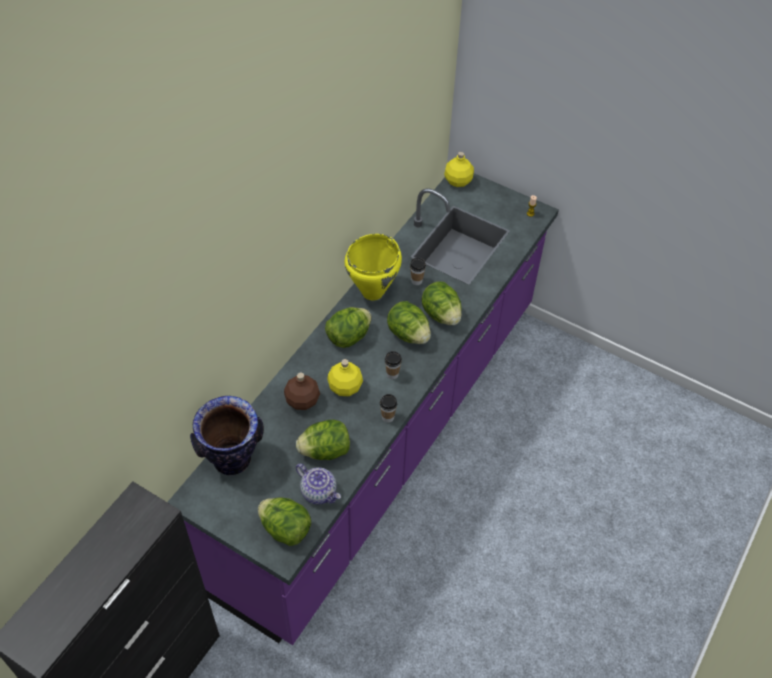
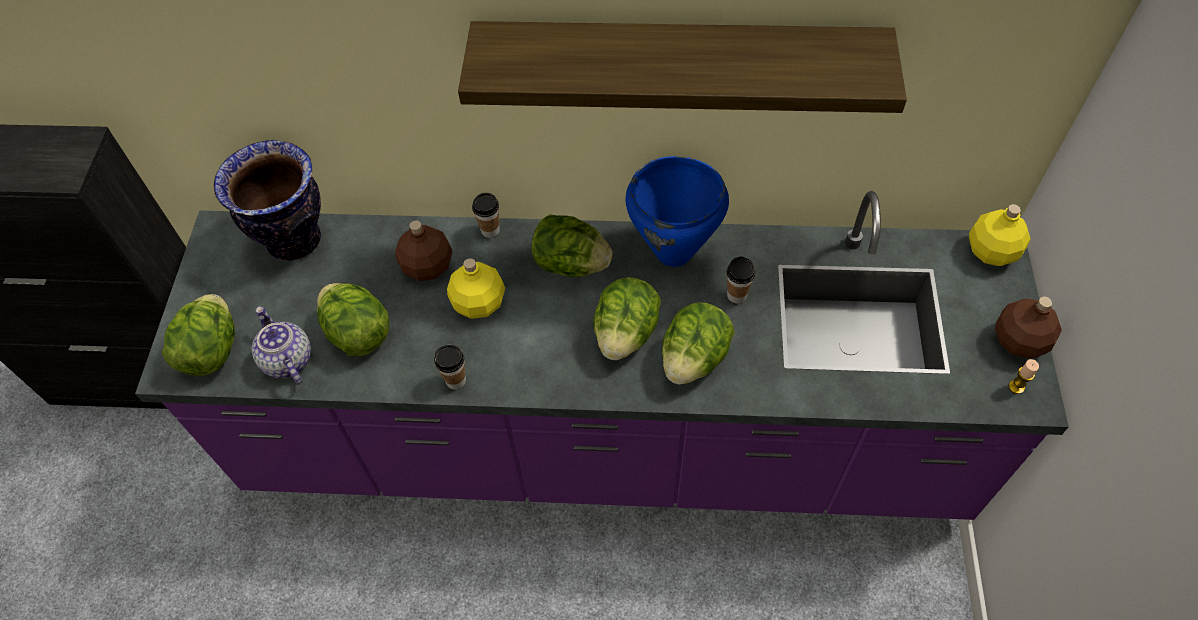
camera: 65 degrees right, 5 degrees up
(319, 492) = (287, 360): teapot -> teapot turned 135 degrees clockwise
(345, 193) = (678, 61): none -> shelf
(373, 292) = (674, 252): yellow cooking pot -> blue cooking pot
(392, 374) = (537, 349): cup -> cup (490, 230)
(509, 200) = (1018, 340): none -> brown bottle

